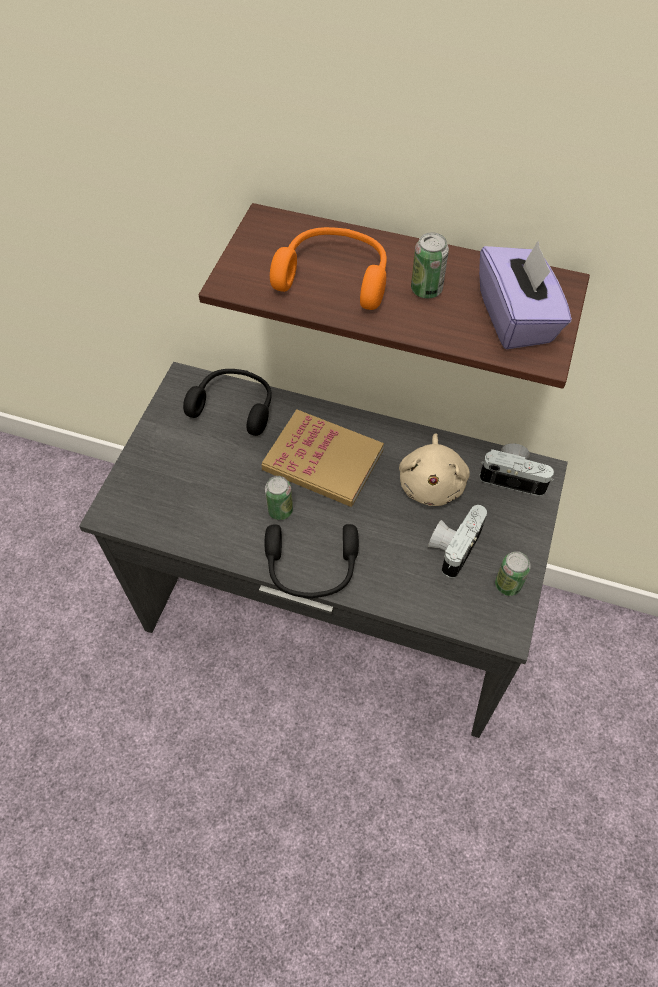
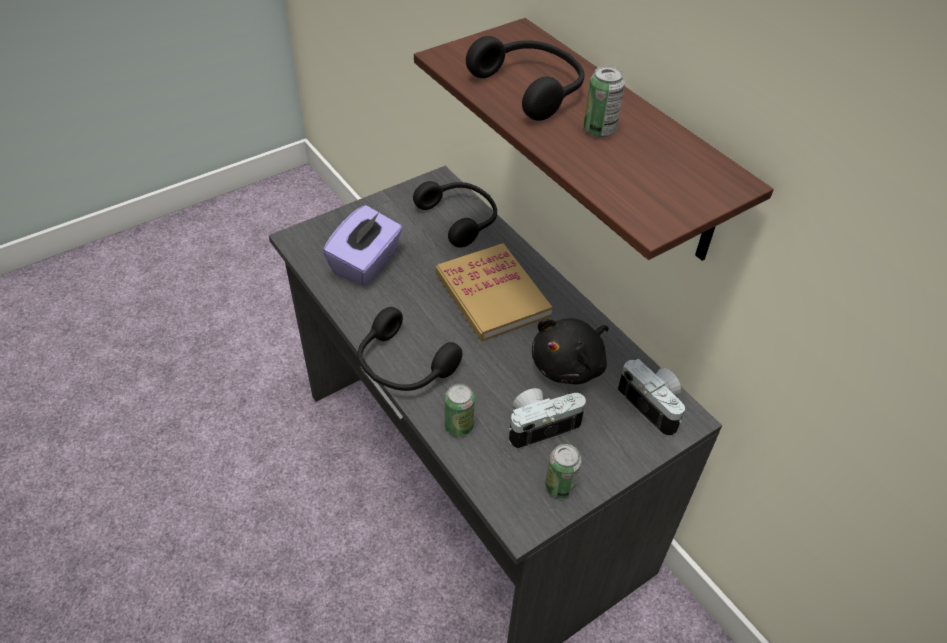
camera: 35 degrees right, 10 degrees down
(280, 510) = (421, 310): can -> can (459, 426)
(335, 277) = (531, 88): orange headphones -> black headphones
(432, 483) = (570, 365): beige plush toy -> black plush toy
(516, 318) = (658, 185): purple tissue box -> purple tissue box (366, 263)

